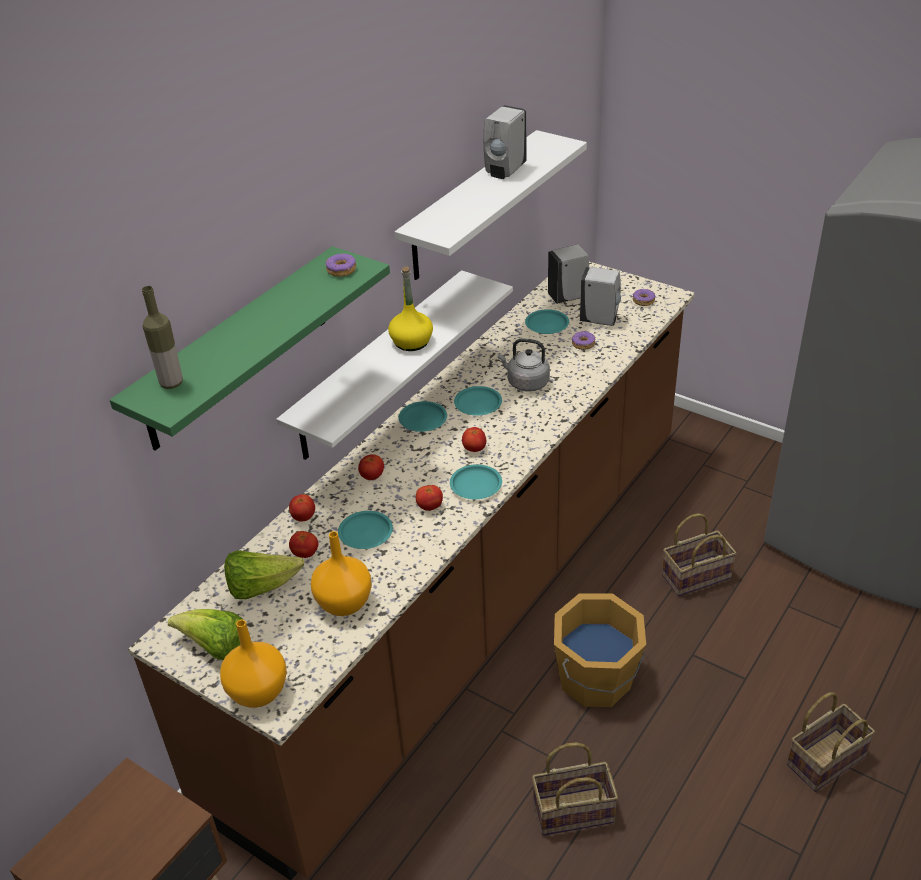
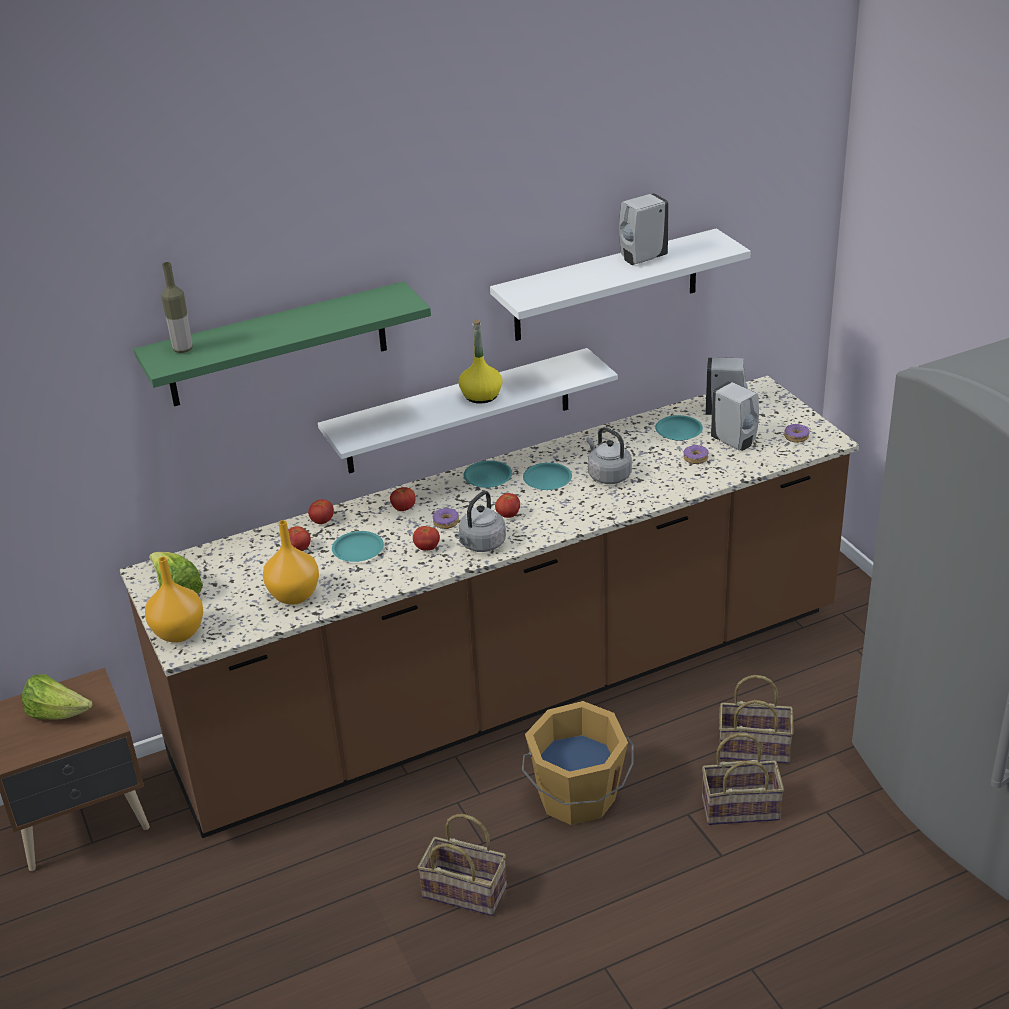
camera: 30 degrees right, 5 degrees down
(261, 587) = (245, 561): lettuce -> lettuce (58, 714)
(341, 270) = (388, 302): donut -> donut (446, 522)
(476, 485) = (481, 545): turquoise plate -> grey kettle
(826, 758) = (738, 956): basket -> basket (742, 807)

